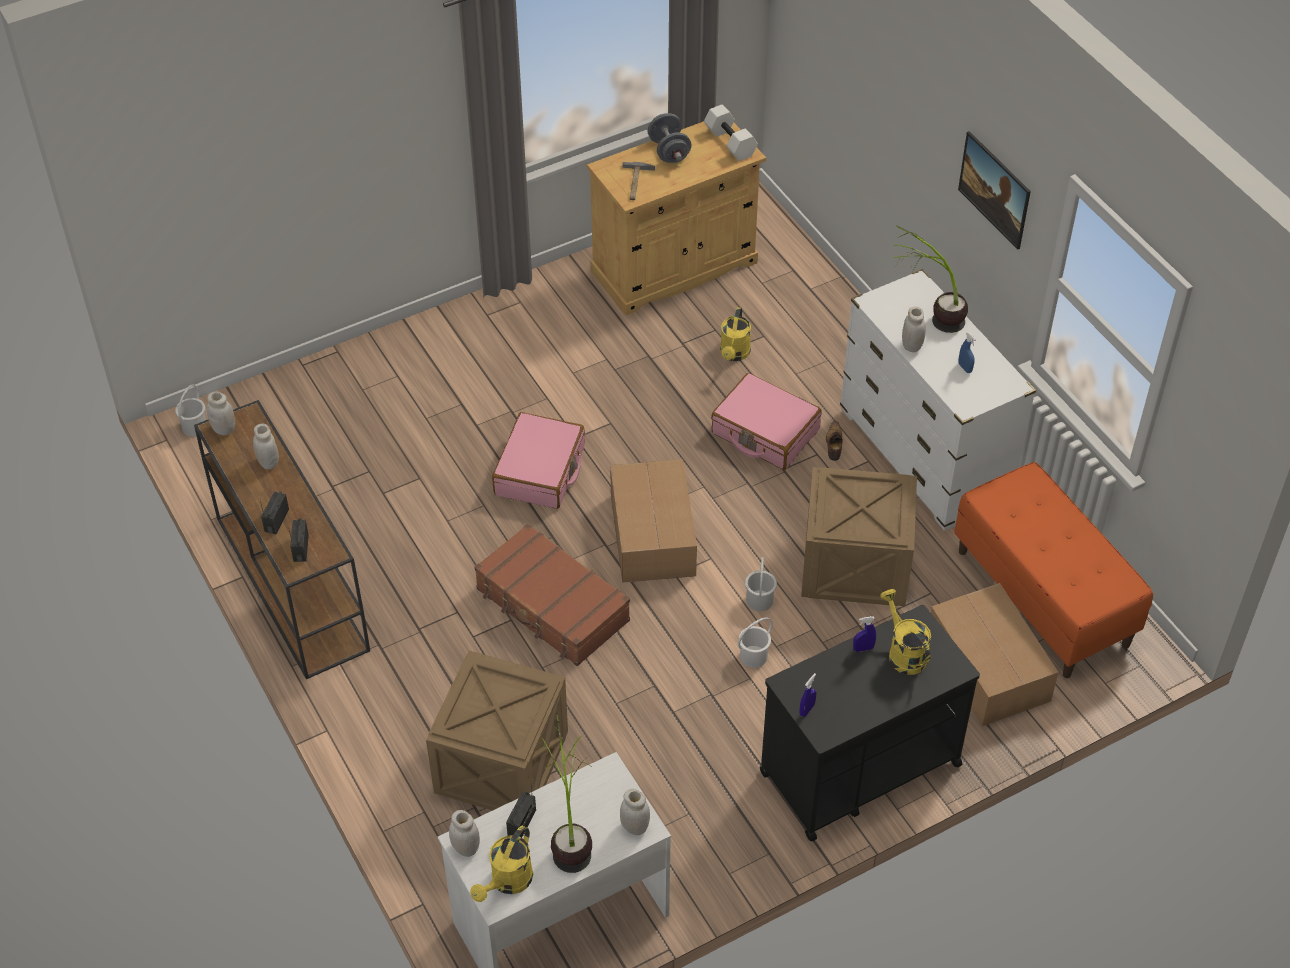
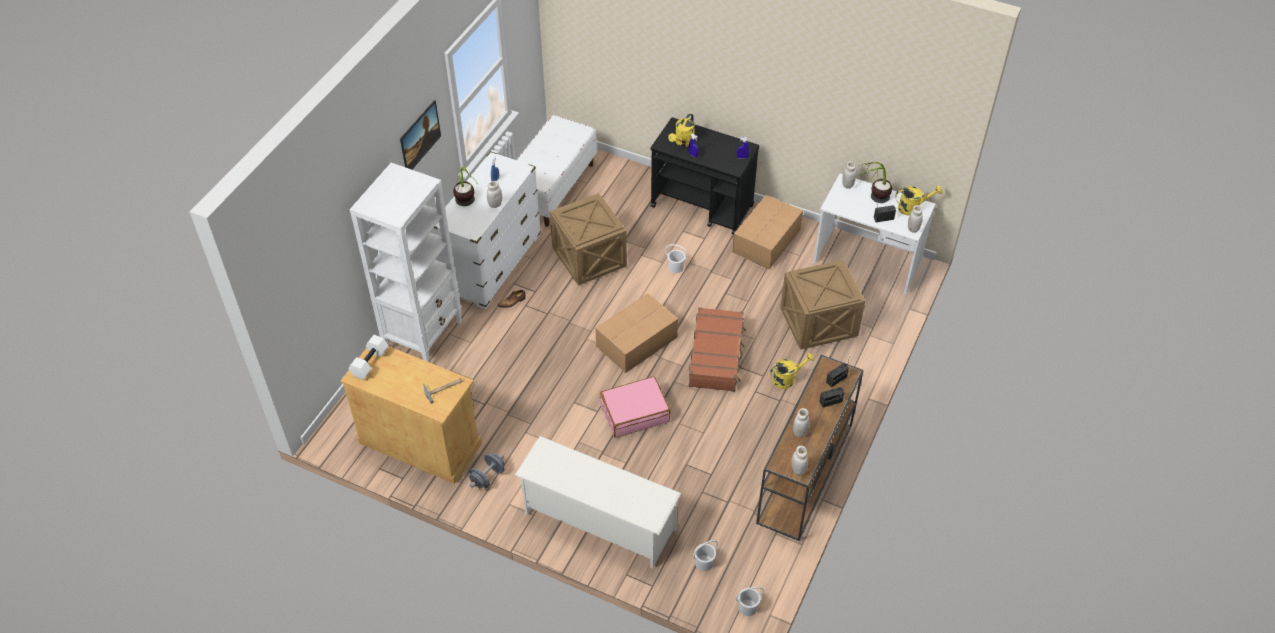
camera: 125 degrees left, 0 degrees up
(424, 362) = (598, 521): none -> white shoe rack
(669, 151) = (400, 388): grey dumbbell -> grey dumbbell (488, 477)
(734, 354) = (476, 376): yellow watering can -> yellow watering can (787, 379)
(760, 600) = (641, 281): white bucket -> white bucket (704, 562)
(764, 432) = (526, 333): pink suitcase -> none
(844, 336) = (424, 335): none -> white bookcase
(987, 670) = (610, 189): cardboard box -> cardboard box (767, 240)
(1043, 597) = (552, 188): orange bench -> white bench

